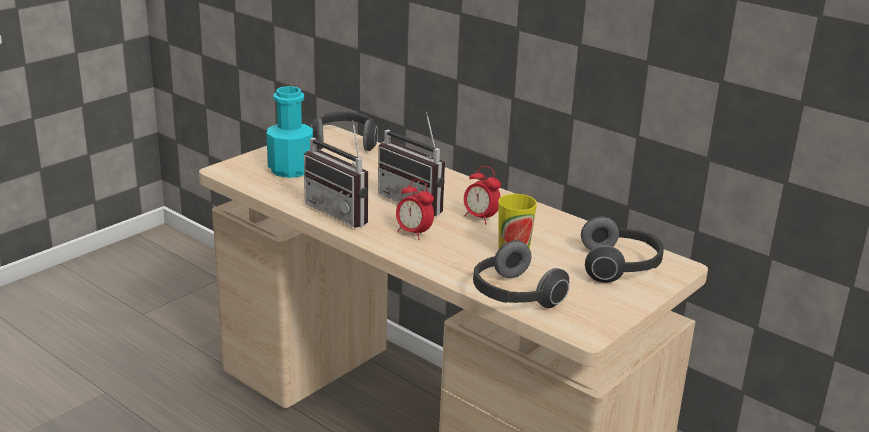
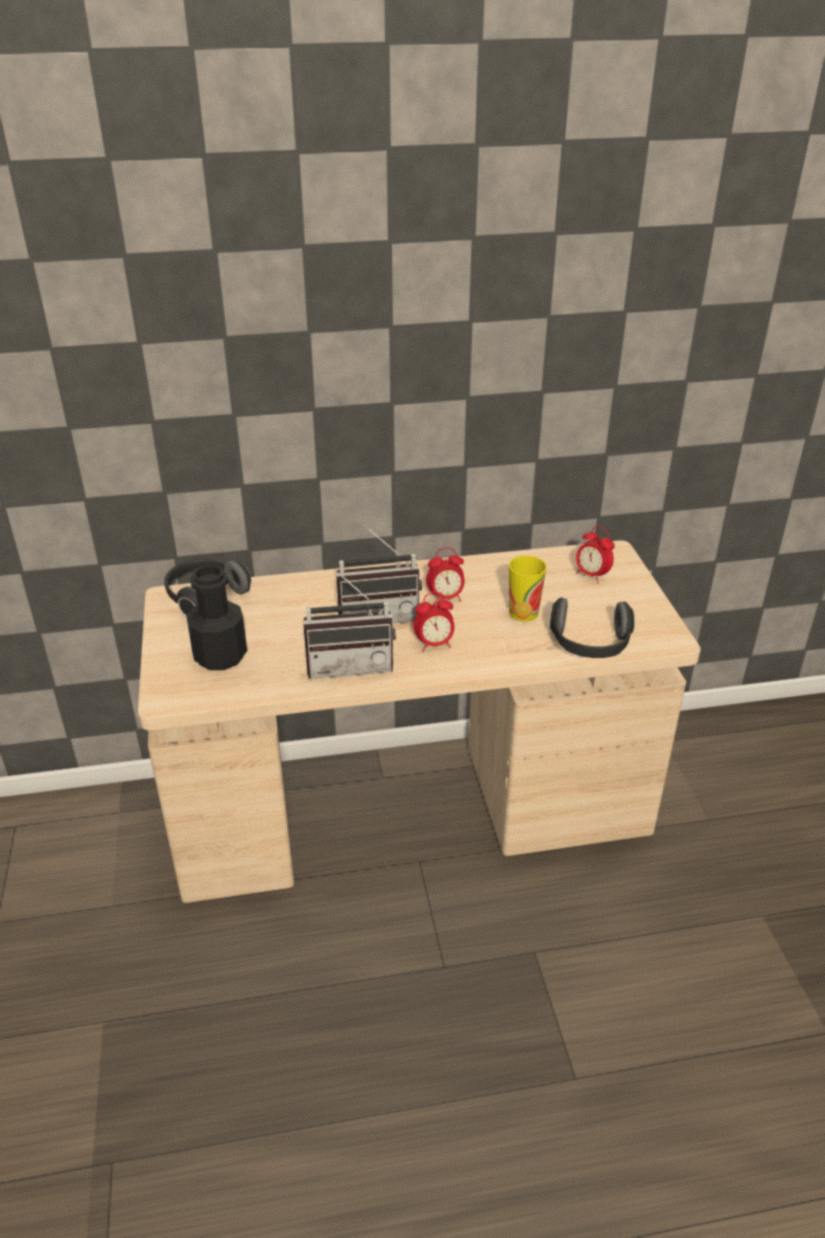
camera: 50 degrees left, 10 degrees up
(290, 169) = (220, 656): turquoise bottle -> black bottle
(620, 267) = (591, 575): headphones -> alarm clock

